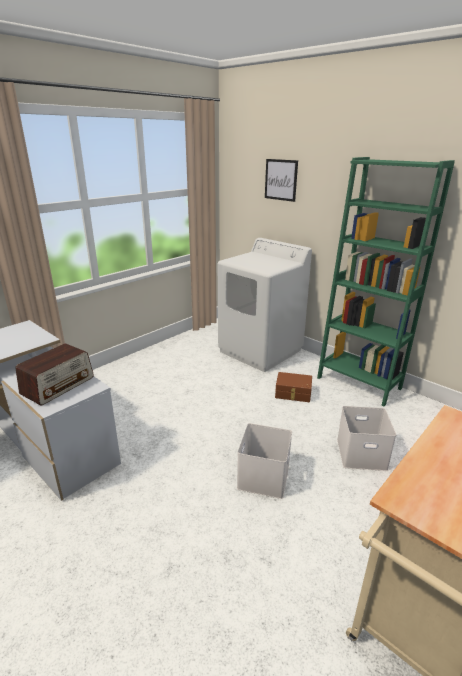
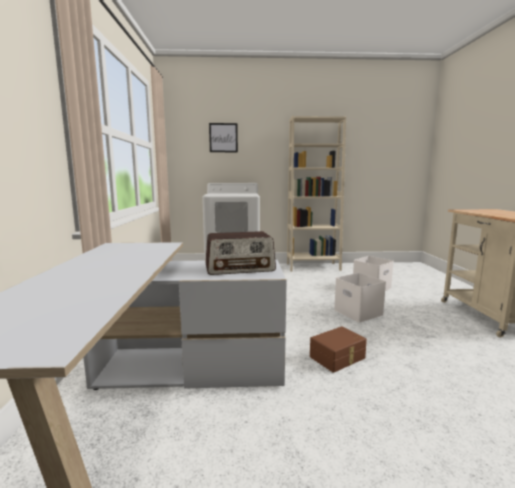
camera: 45 degrees left, 15 degrees down
(58, 385) = (240, 268): radio -> radio turned 90 degrees clockwise
(293, 393) = (294, 280): brown storage box -> brown storage box (338, 358)
(358, 383) = (313, 267): green bookcase -> beige bookcase

